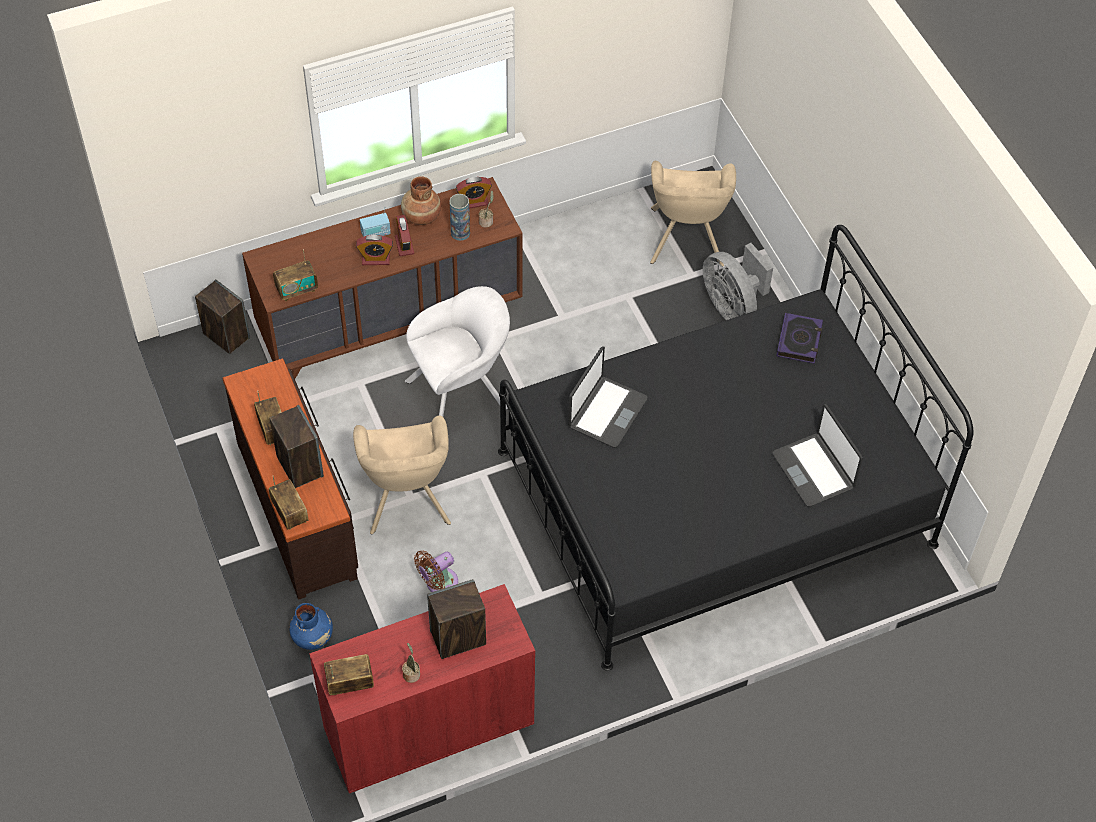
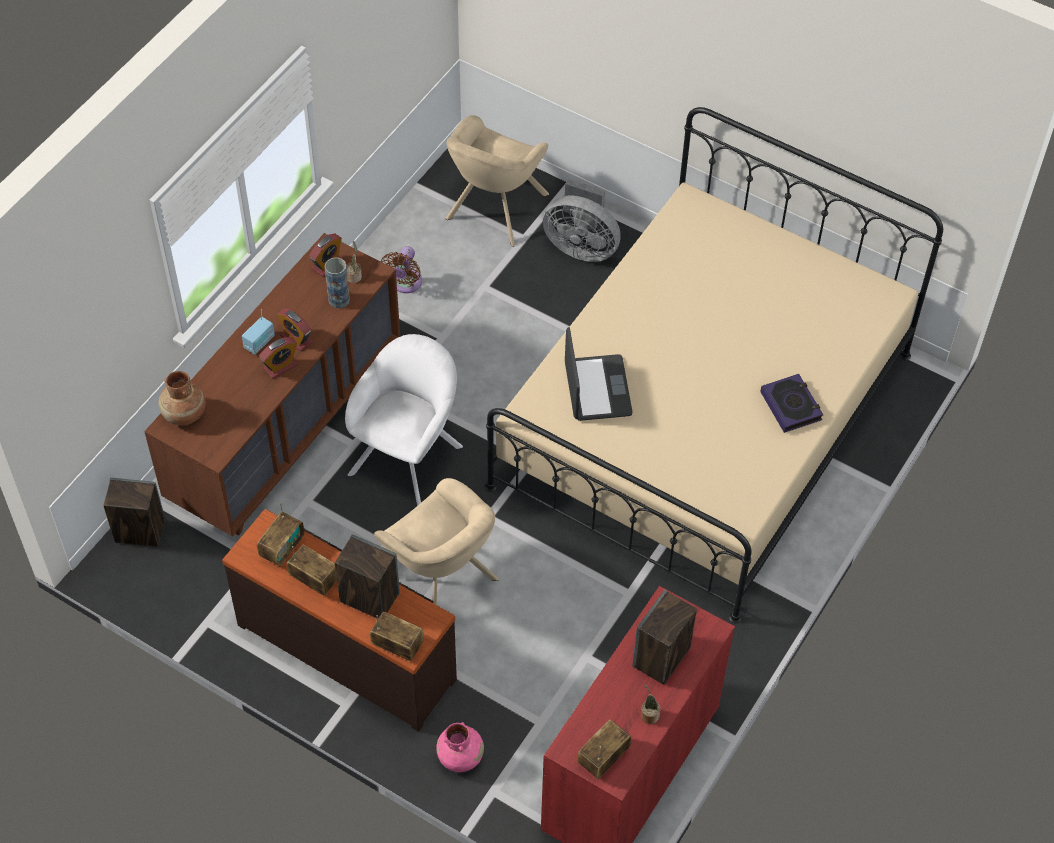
camera: 35 degrees left, 0 degrees up
(297, 289) = (229, 436): radio -> radio (282, 548)
(313, 636) = (460, 756): blue vase -> pink vase
(421, 217) = (289, 304): brown vase -> brown vase (184, 414)
(439, 583) = (533, 638): brown fan -> brown fan (405, 284)
(686, 240) = (494, 210): beige armchair -> beige armchair turned 60 degrees clockwise
(714, 497) = (702, 419): black bed -> beige bed
(799, 341) = (703, 236): book -> book (791, 406)
(814, 470) = (808, 338): laptop -> none

